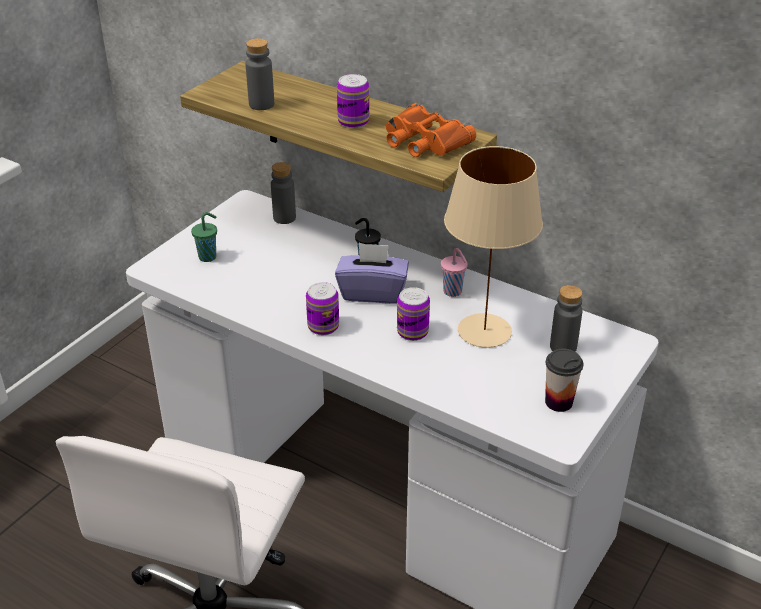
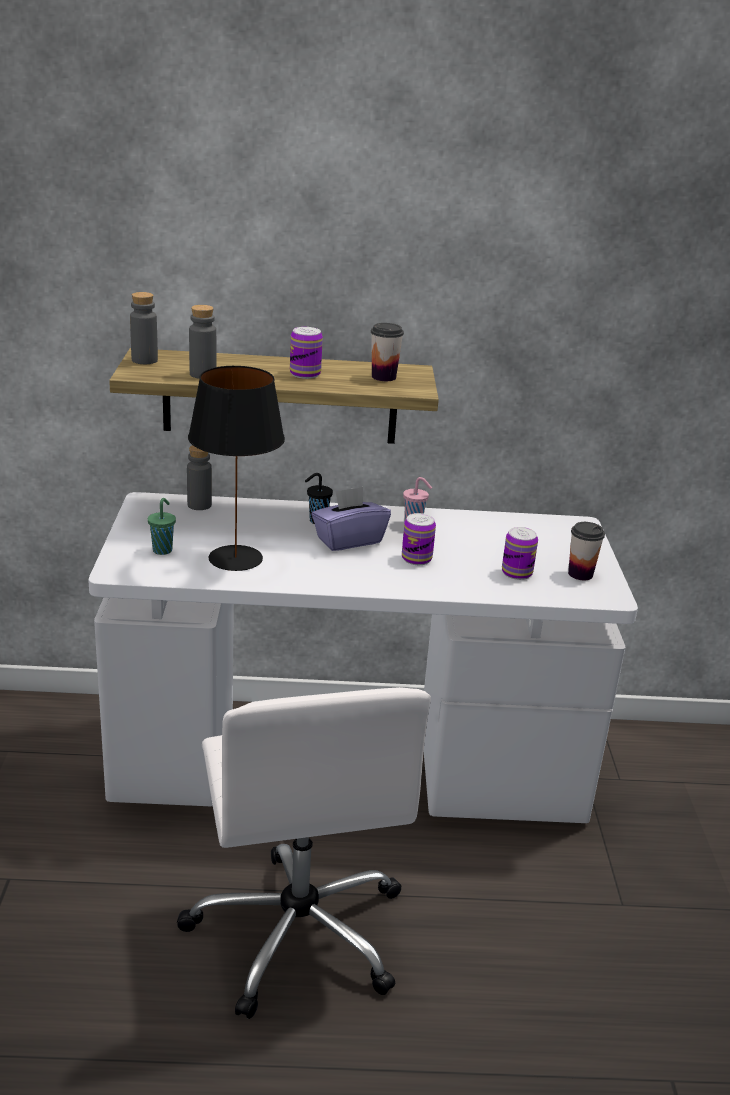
camera: 35 degrees left, 10 degrees down
(257, 282) = (236, 558): none -> black table lamp
(323, 326) = (338, 574): can -> can (517, 573)
(424, 141) = (383, 377): orange binoculars -> cup
(483, 330) = (469, 543): beige table lamp -> none
(563, 347) = (540, 539): grey bottle -> grey bottle (144, 360)

